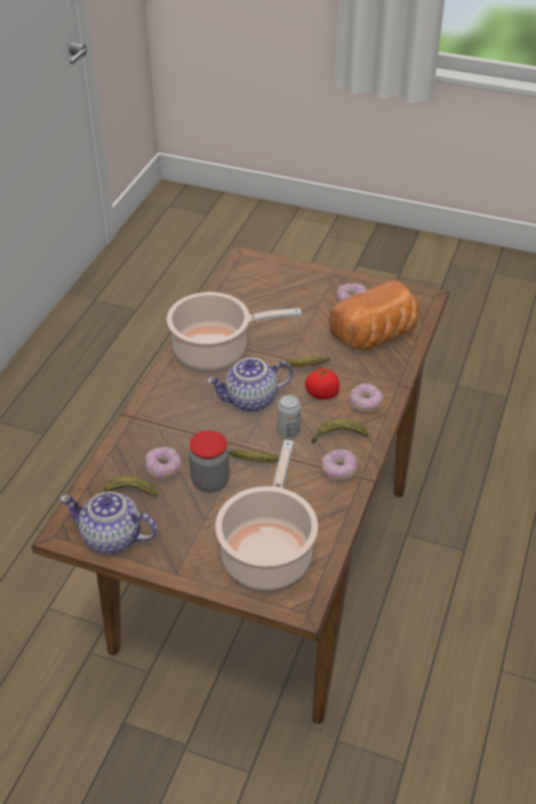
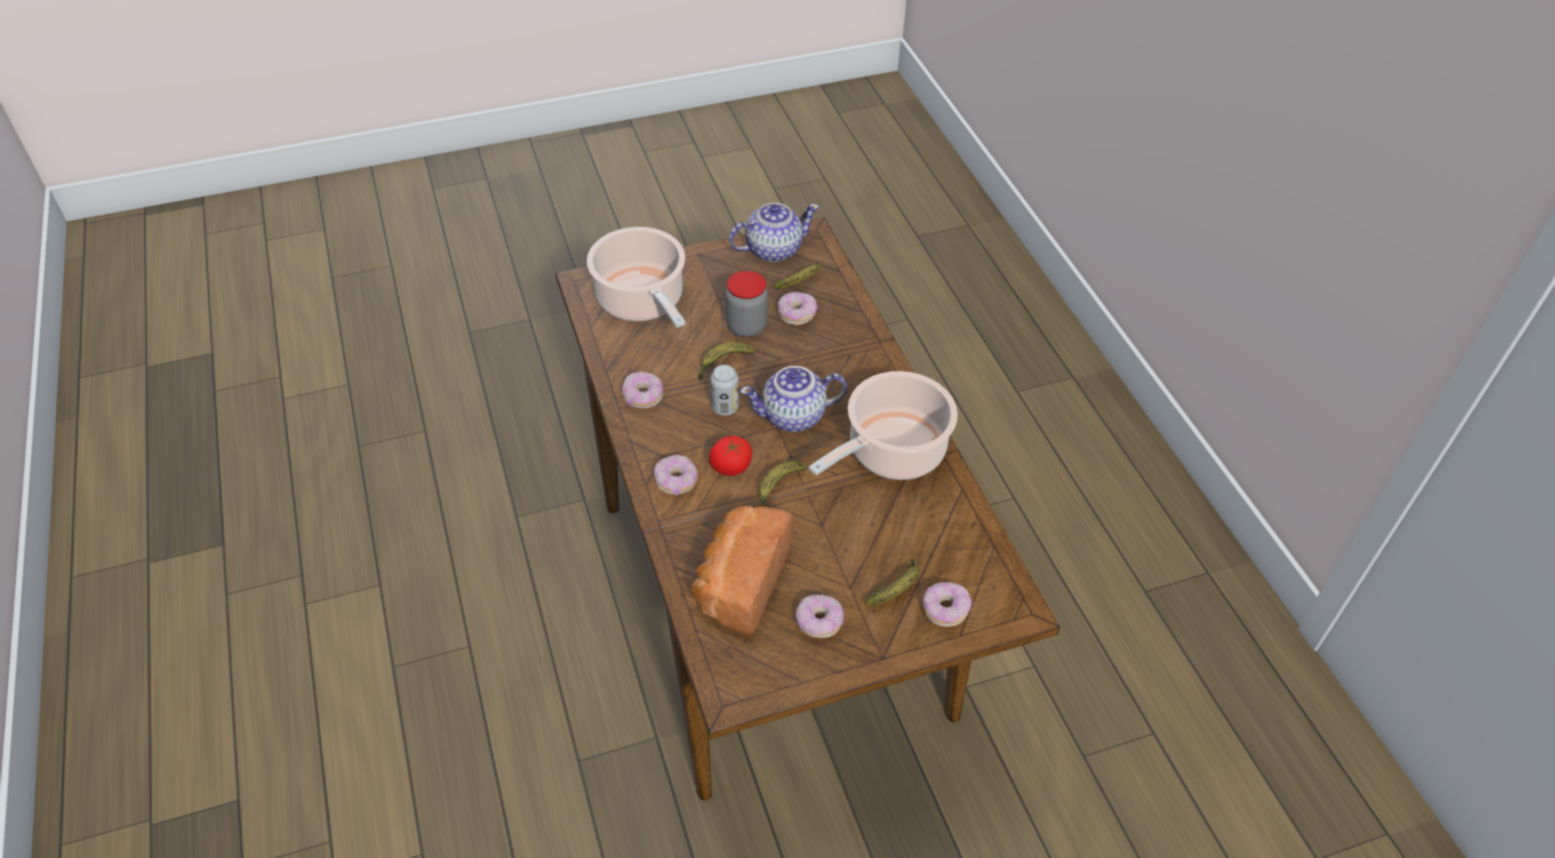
camera: 140 degrees right, 5 degrees up
(251, 401) = (793, 417): teapot -> teapot turned 135 degrees counterclockwise
(281, 275) = (945, 610): none -> donut
(338, 436) = (673, 430): banana -> banana (897, 589)

